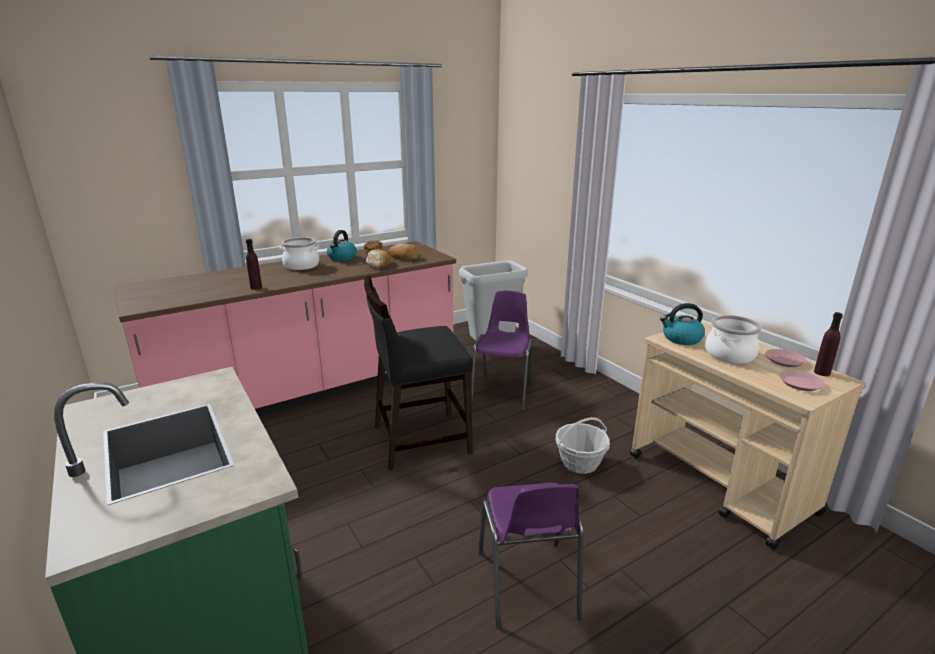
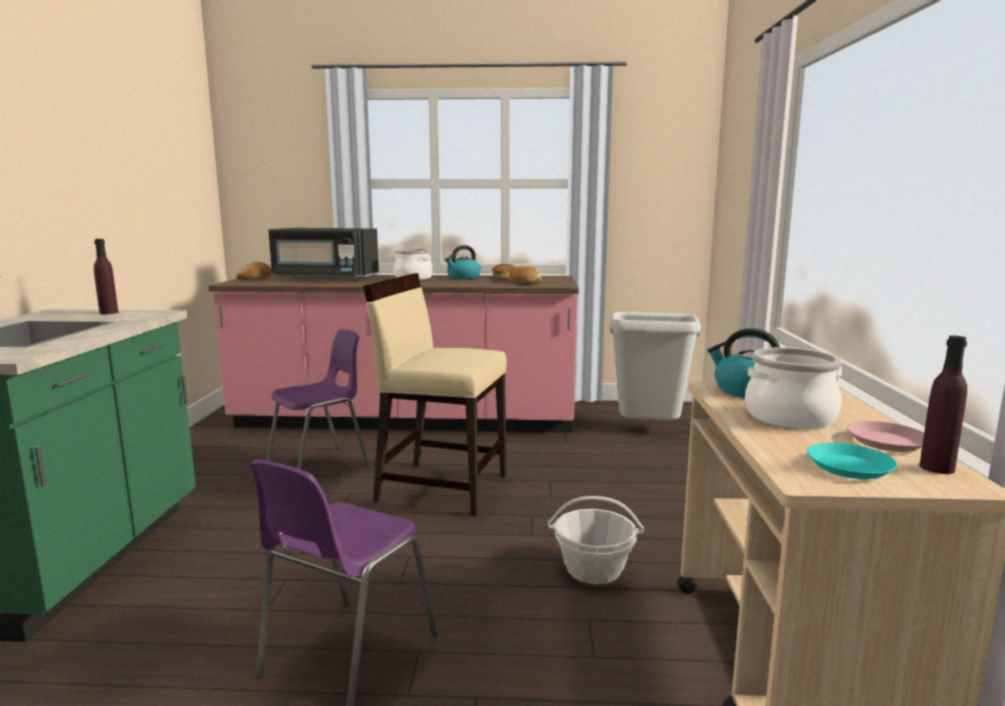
camera: 35 degrees right, 10 degrees down
(217, 280) = (324, 278): none -> black microwave
(256, 287) = (339, 284): purple bottle -> purple bottle (109, 313)
(378, 264) = (484, 283): bread -> bread (254, 278)
(420, 439) = (441, 487): black chair -> beige chair
(503, 392) = (599, 473): purple chair -> purple chair (321, 467)
(800, 384) = (849, 467): pink plate -> turquoise plate

